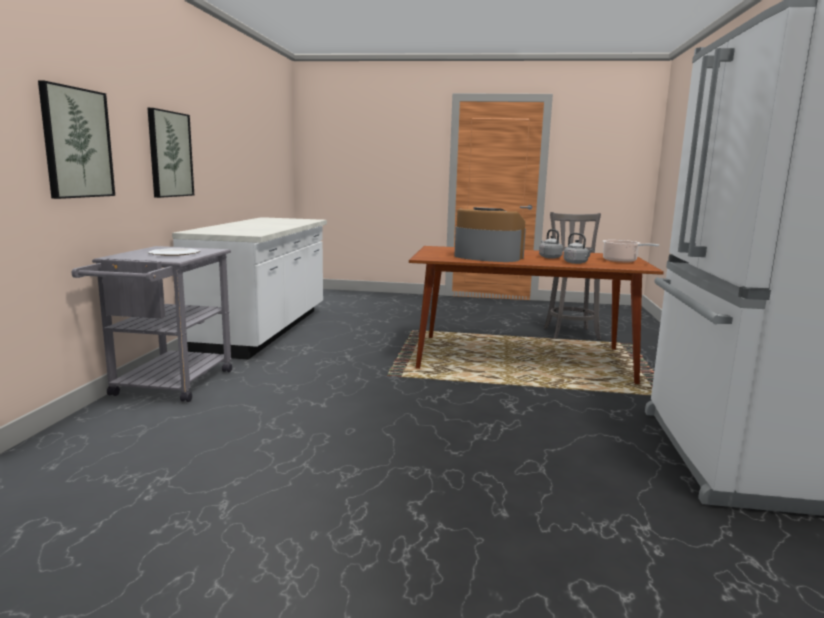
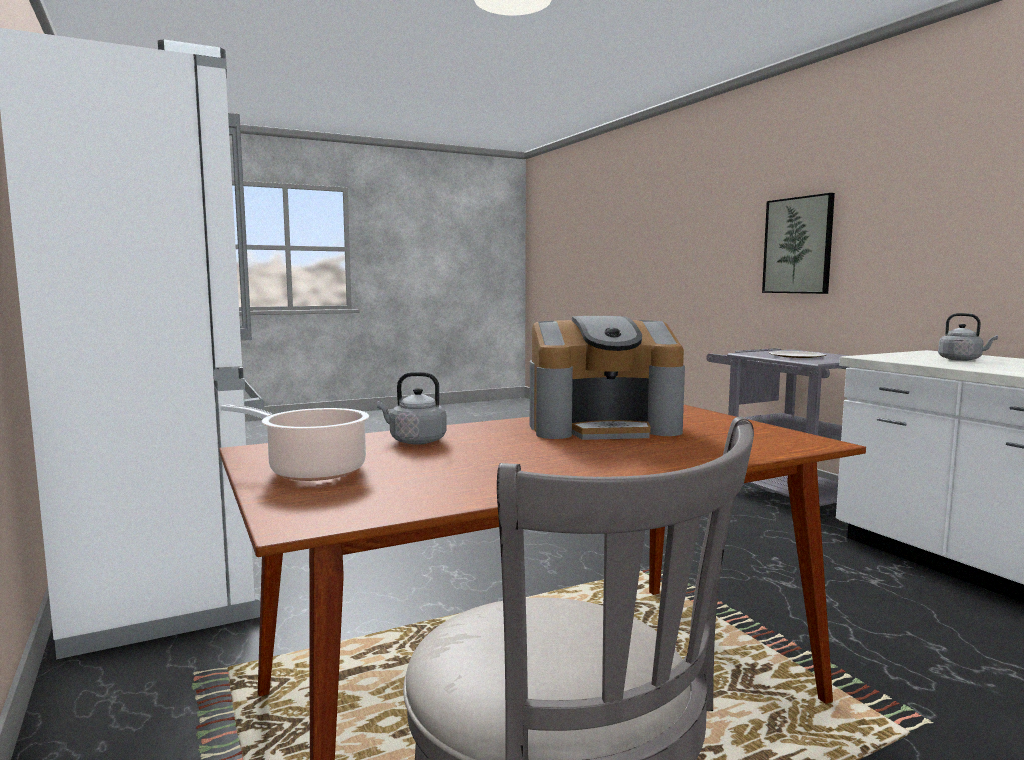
camera: 145 degrees right, 5 degrees down
(169, 154) = (953, 242): picture -> none
(549, 257) = (498, 451): grey kettle -> grey kettle (962, 359)

